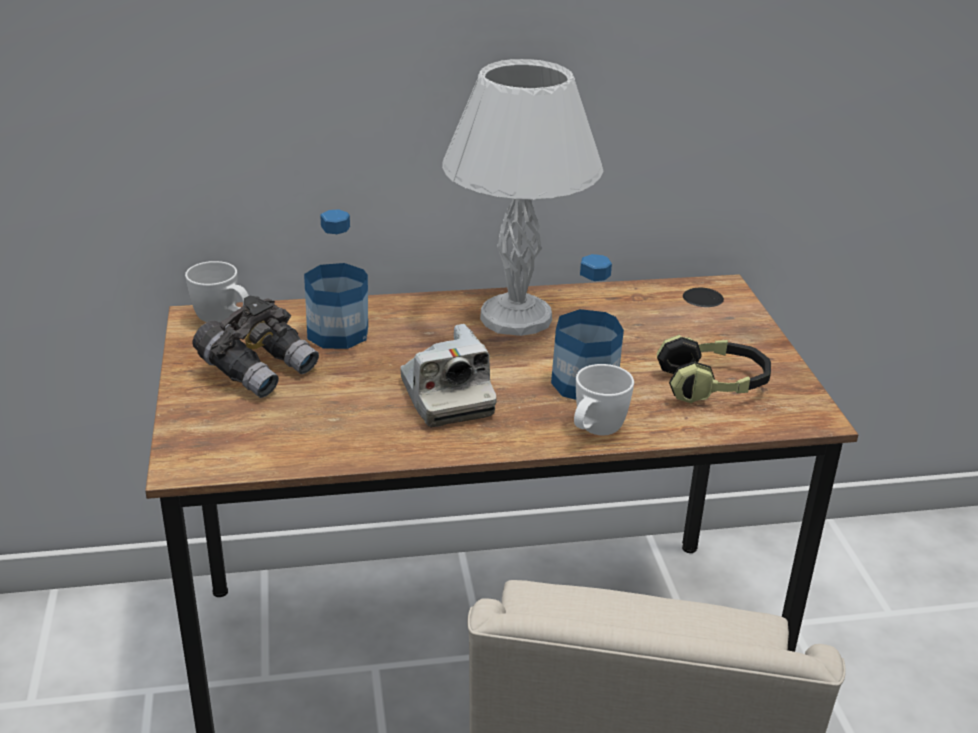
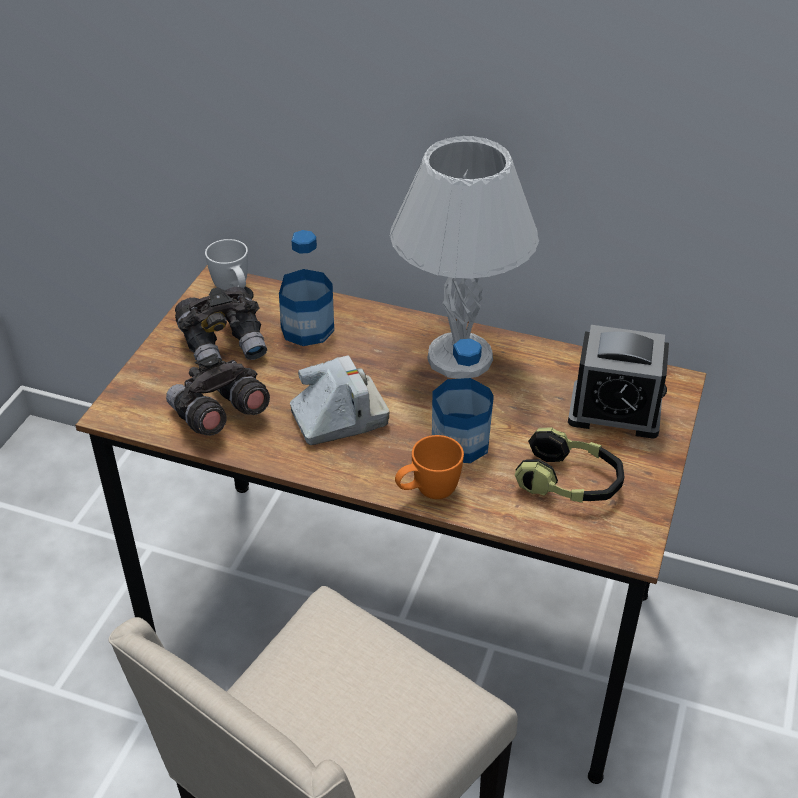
camera: 30 degrees right, 10 degrees up
(313, 433) = (218, 416): none -> grey binoculars
(446, 398) = (339, 418): camera -> camera turned 120 degrees counterclockwise
(595, 433) = (427, 492): white mug -> orange mug
(695, 320) = (614, 411): none -> alarm clock

